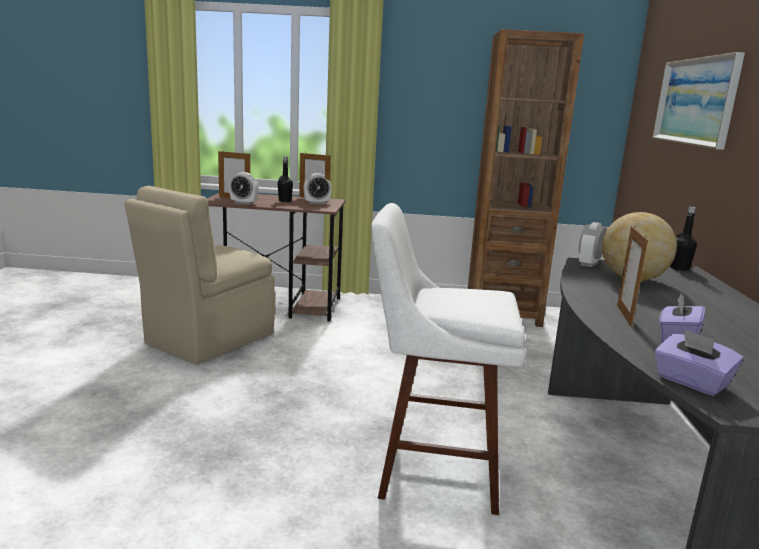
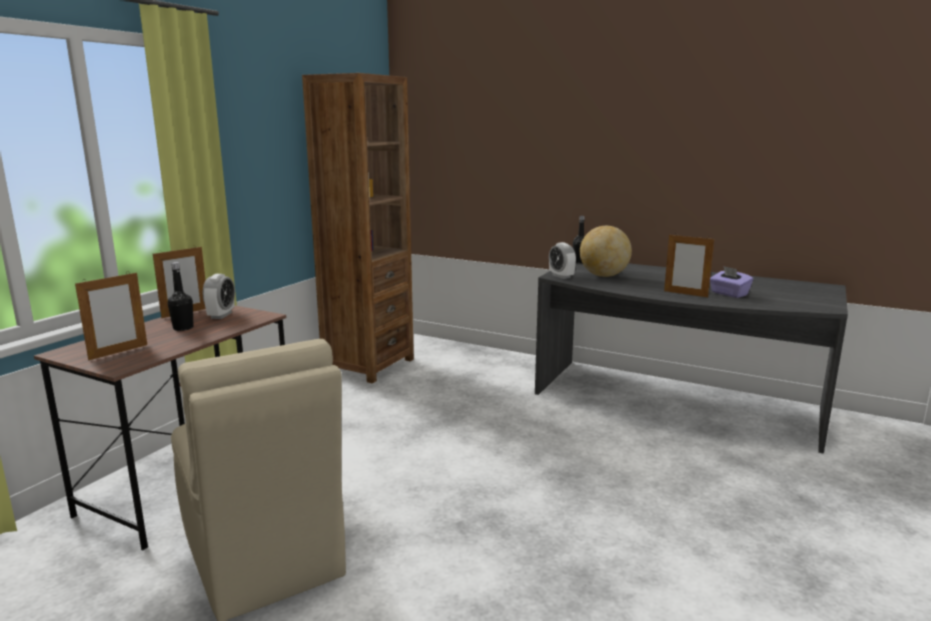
camera: 65 degrees left, 0 degrees up
(244, 203) = (165, 350): alarm clock -> none
(431, 470) = (635, 471): white stool -> none
(691, 382) = (796, 306): purple tissue box -> none
(695, 101) = (518, 136): picture -> none

